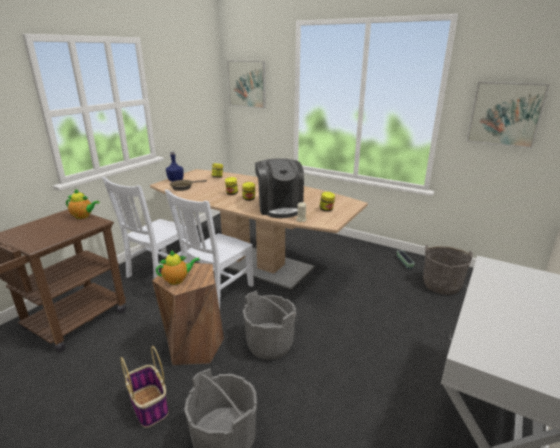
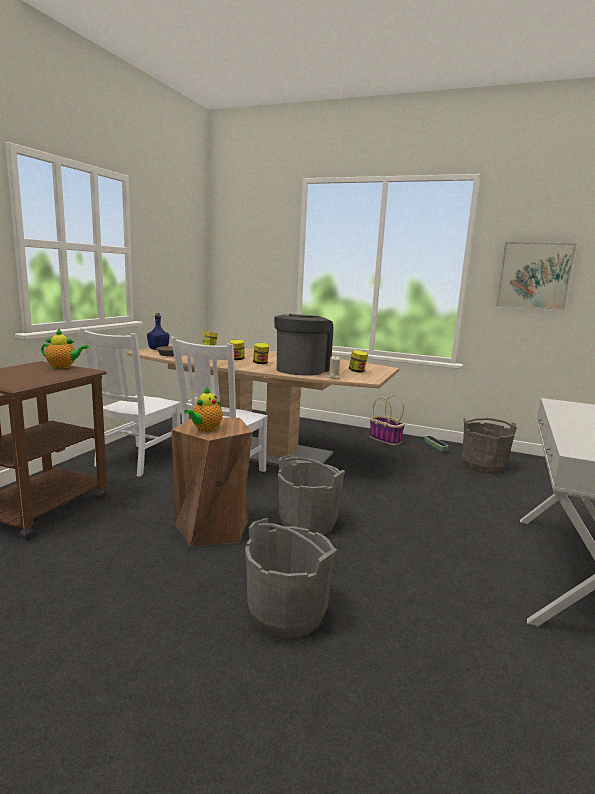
camera: 10 degrees left, 10 degrees down
(150, 406) = (175, 586): basket -> basket (386, 439)
(178, 280) = (205, 429): teapot -> teapot turned 150 degrees clockwise
(247, 84) = (239, 248): picture -> none
(279, 208) = (302, 369): coffee machine -> coffee machine turned 135 degrees counterclockwise

